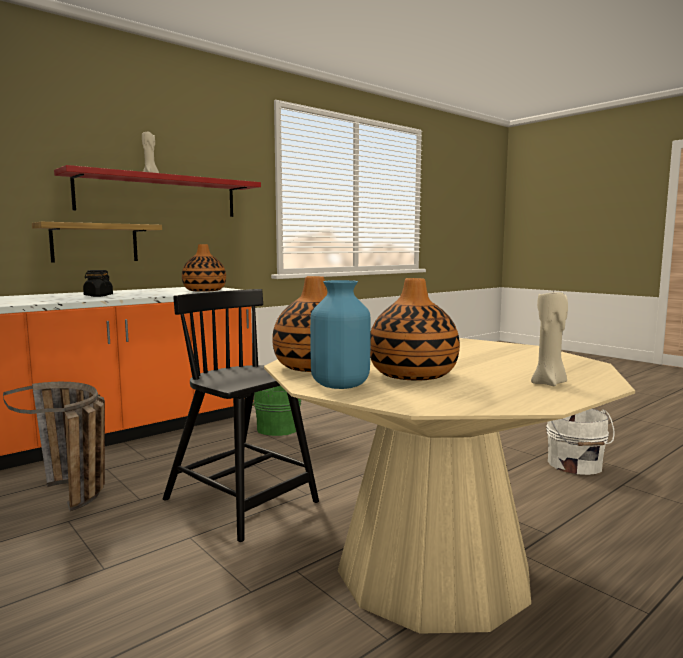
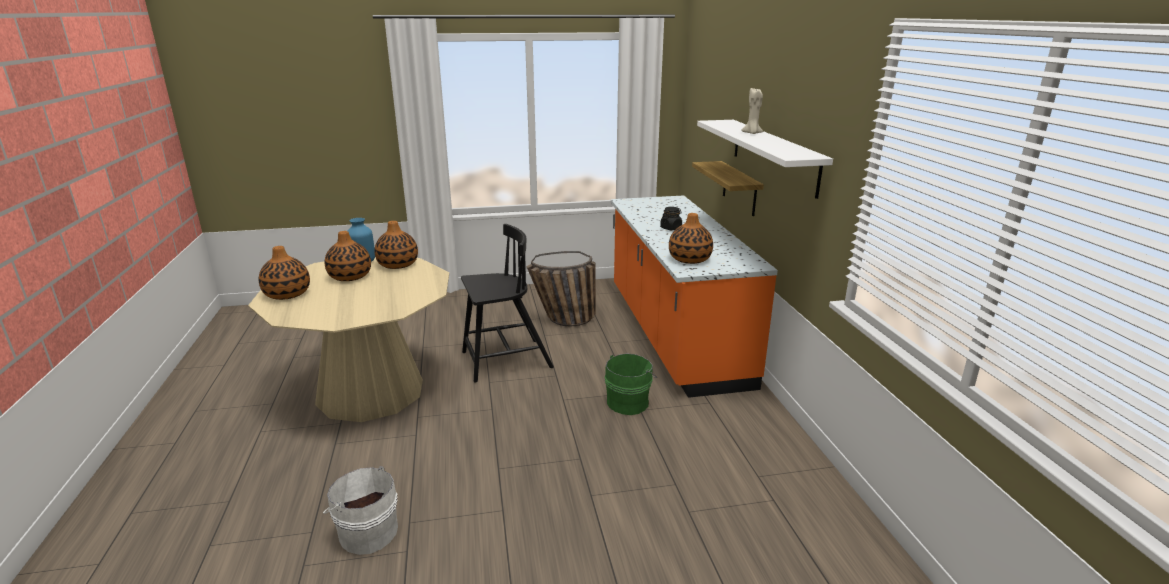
camera: 120 degrees right, 15 degrees up
(159, 196) = (773, 155): red shelf -> white shelf
(549, 383) = (287, 294): beige candle -> vase

